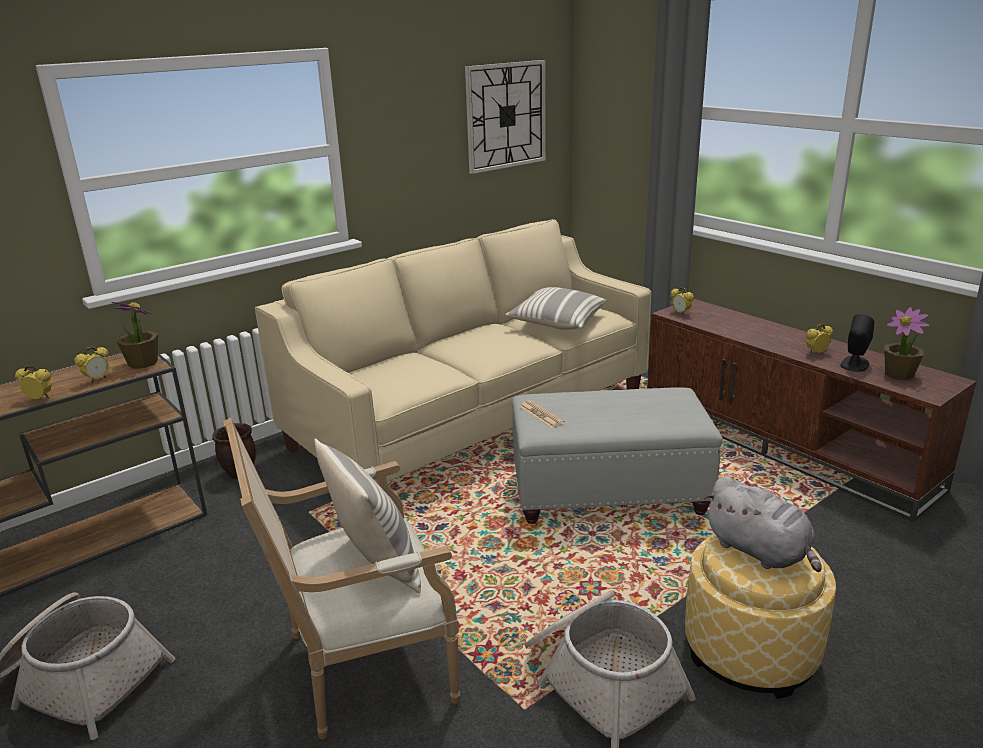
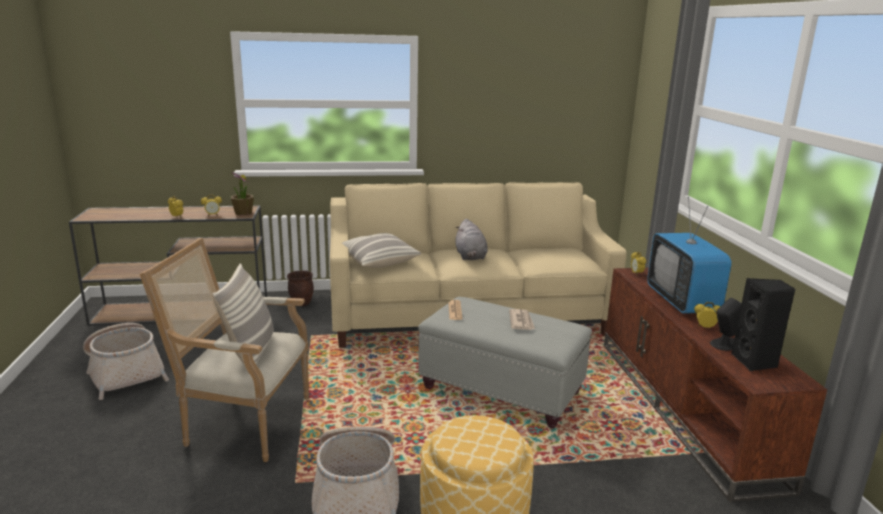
camera: 30 degrees right, 5 degrees down
(506, 116) = (565, 99): wall clock -> none
(556, 322) = (539, 258): pillow -> pillow (377, 261)
(625, 404) = (521, 321): none -> newspaper
(760, 331) = (682, 301): none -> television
(760, 552) = (477, 436): grey plush toy -> grey plush toy (470, 256)
(899, 374) = (755, 362): potted plant -> black speaker

